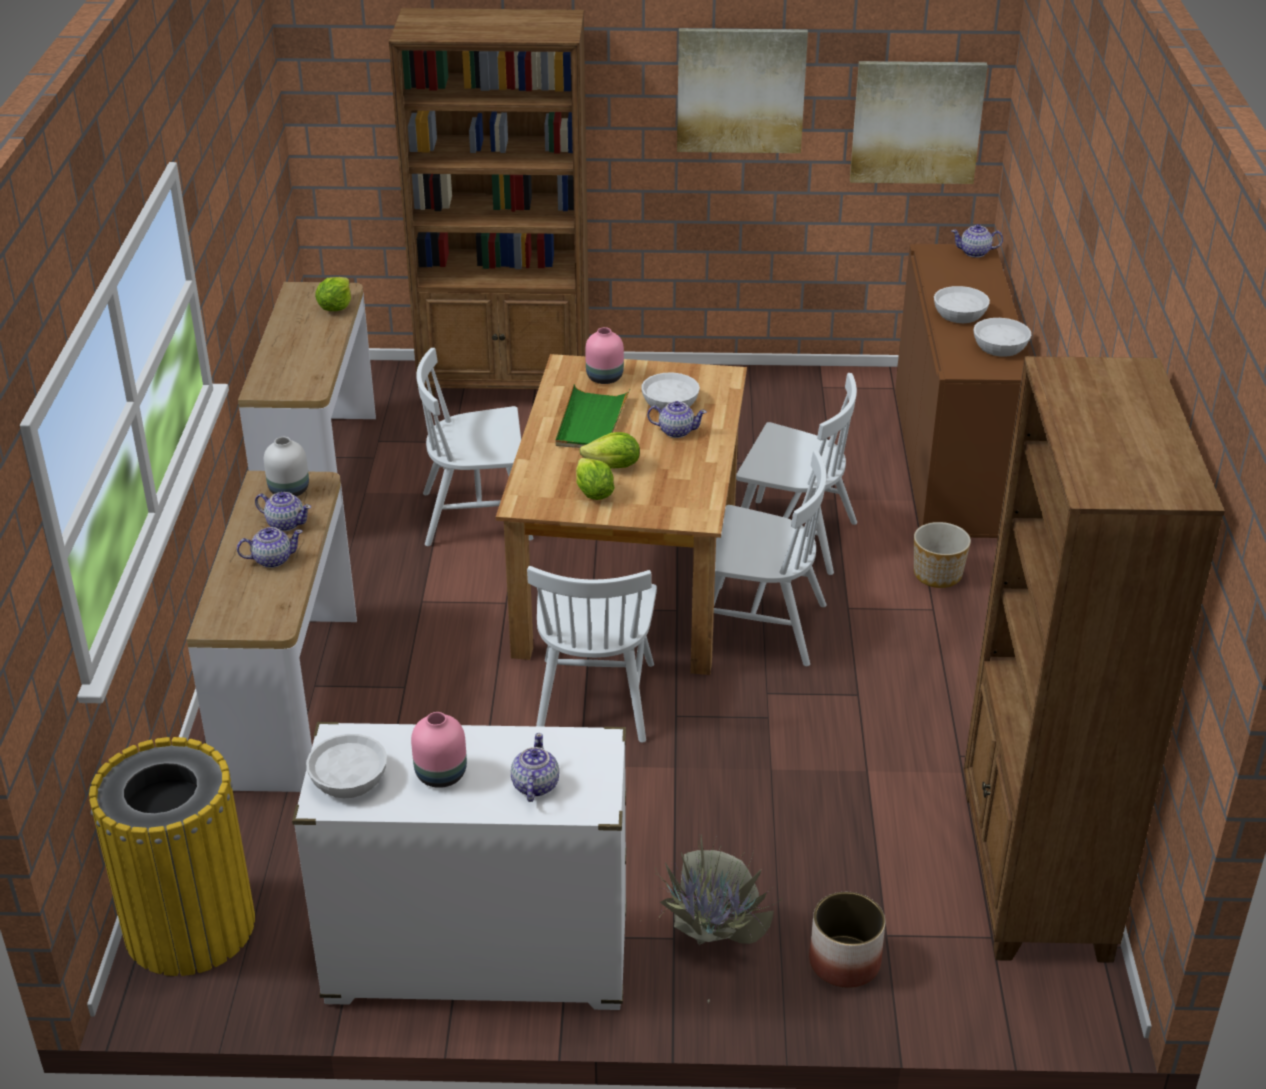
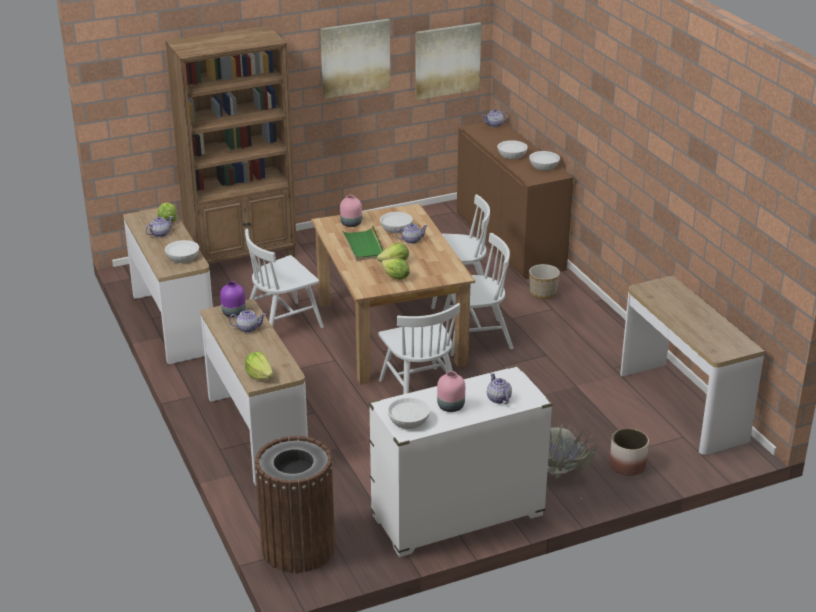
camera: 25 degrees left, 5 degrees down
(190, 926) = (298, 547): yellow trash can -> brown trash can
(228, 614) = (259, 375): none -> lettuce
(272, 559) = (257, 346): teapot -> teapot (160, 234)
(288, 490) = (233, 313): white vase -> purple vase
(301, 374) = (182, 257): none -> white bowl
(1033, 874) = (682, 407): brown bookcase -> console table

